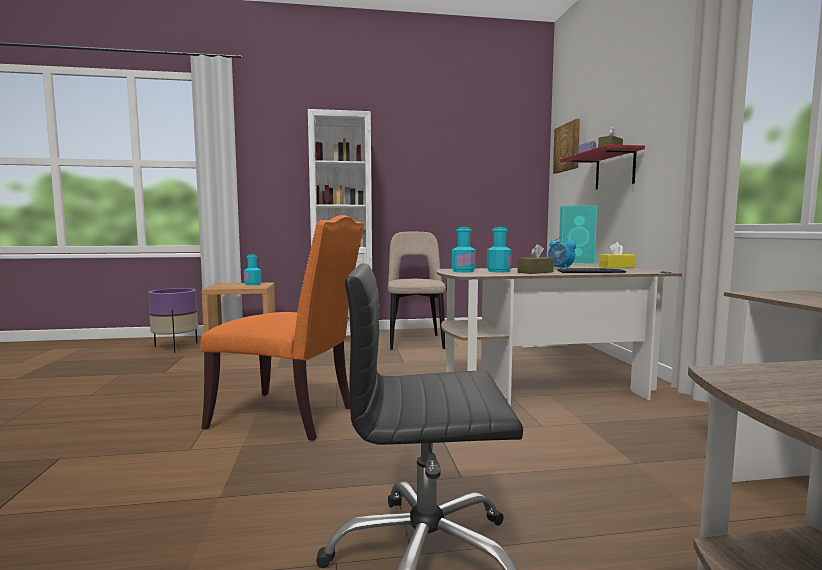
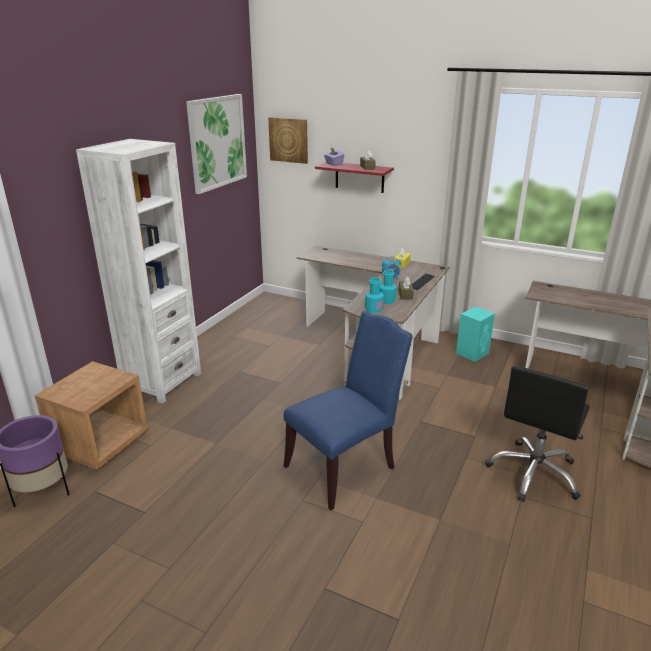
camera: 55 degrees left, 20 degrees up
(253, 284) = (92, 376): turquoise bottle -> none
(289, 417) = (344, 466): orange chair -> blue chair
(415, 341) = (232, 356): beige chair -> none
(484, 147) = (217, 142): none -> picture
(576, 262) = (354, 257): turquoise speaker -> turquoise speaker (473, 353)

